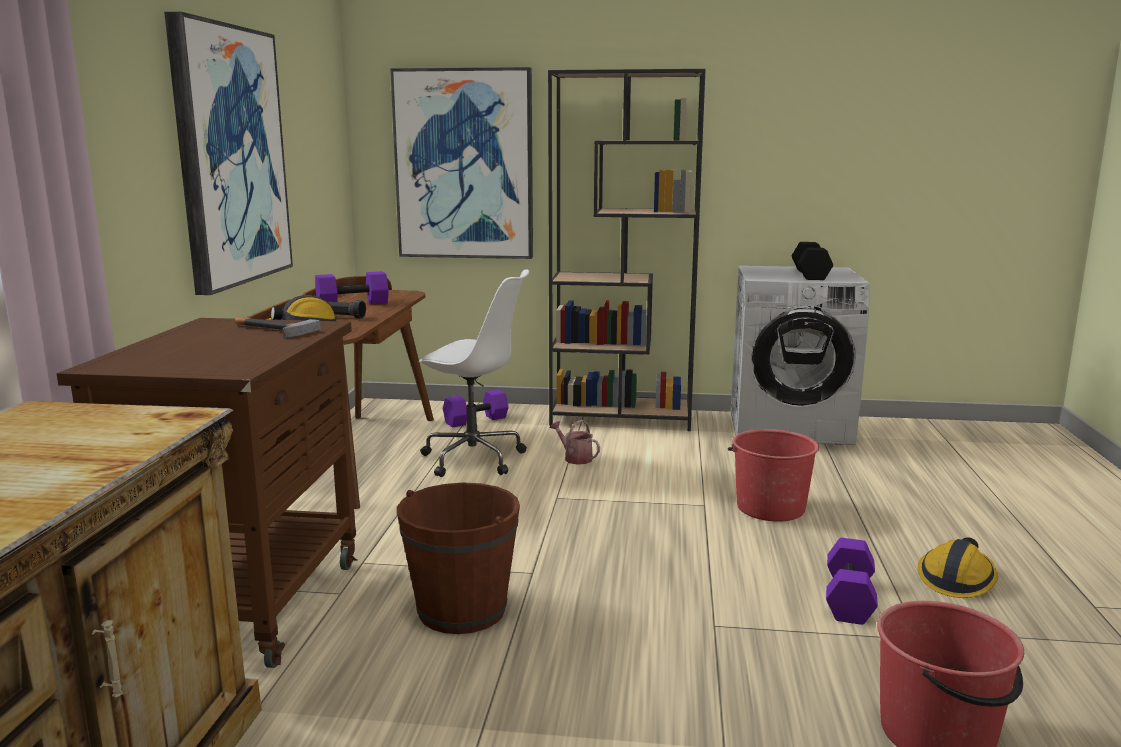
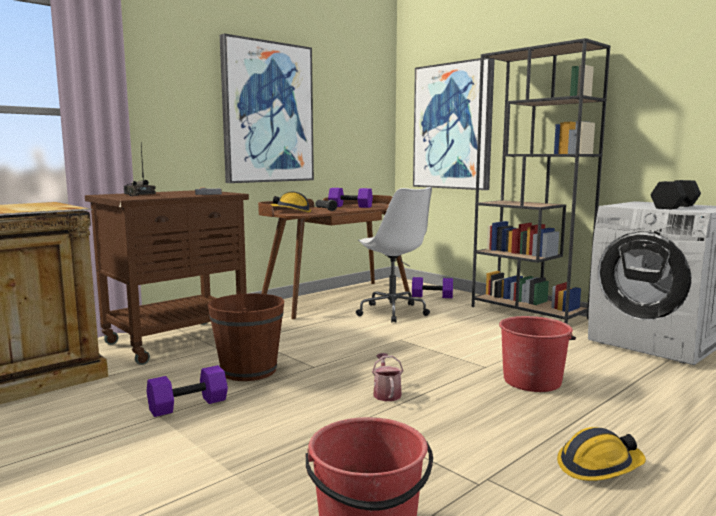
camera: 40 degrees right, 5 degrees down
(177, 354) = (138, 194): none -> radio
(575, 458) = (452, 325): watering can -> watering can (386, 393)
(850, 599) = (477, 444): purple dumbbell -> purple dumbbell (187, 405)

